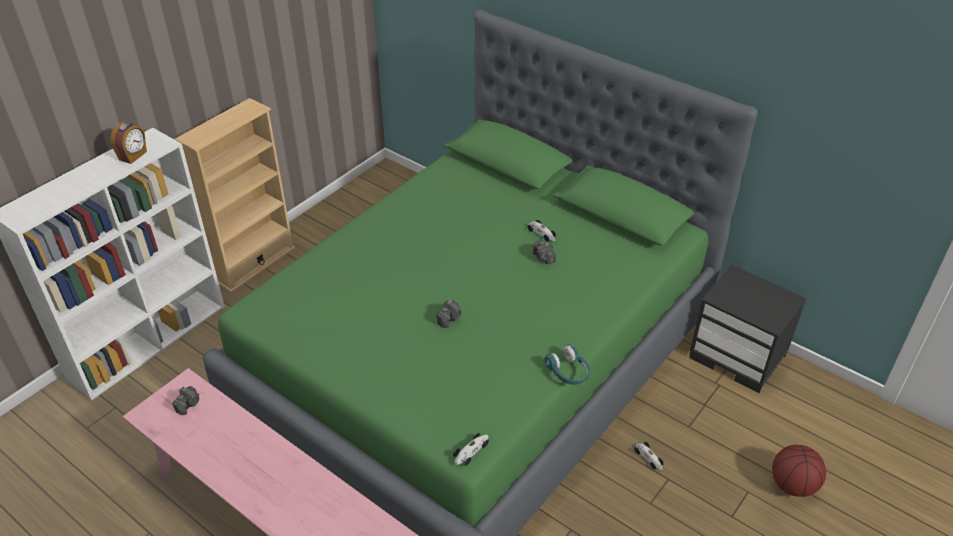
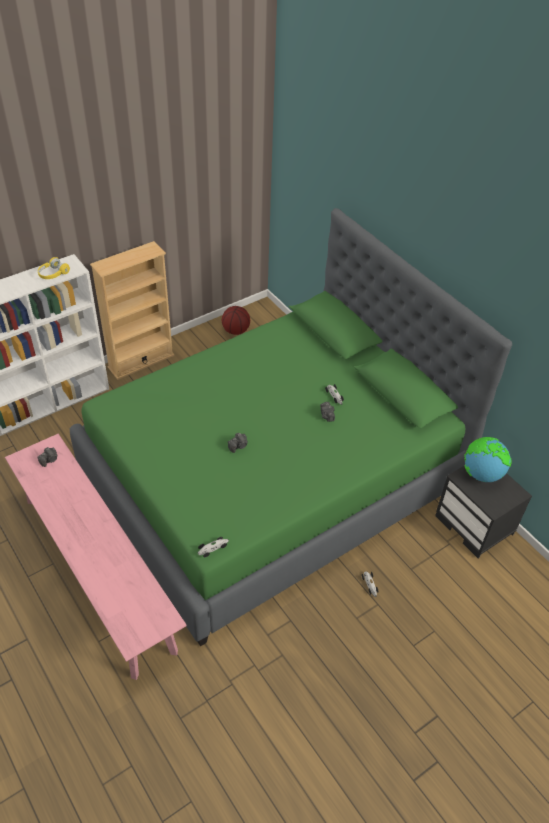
camera: 15 degrees right, 5 degrees up
(133, 156) = (53, 274): alarm clock -> yellow headphones
(568, 372) = (306, 509): turquoise headphones -> none
(739, 287) = (481, 474): none -> globe
(793, 484) = (471, 636): basketball -> basketball (236, 331)

